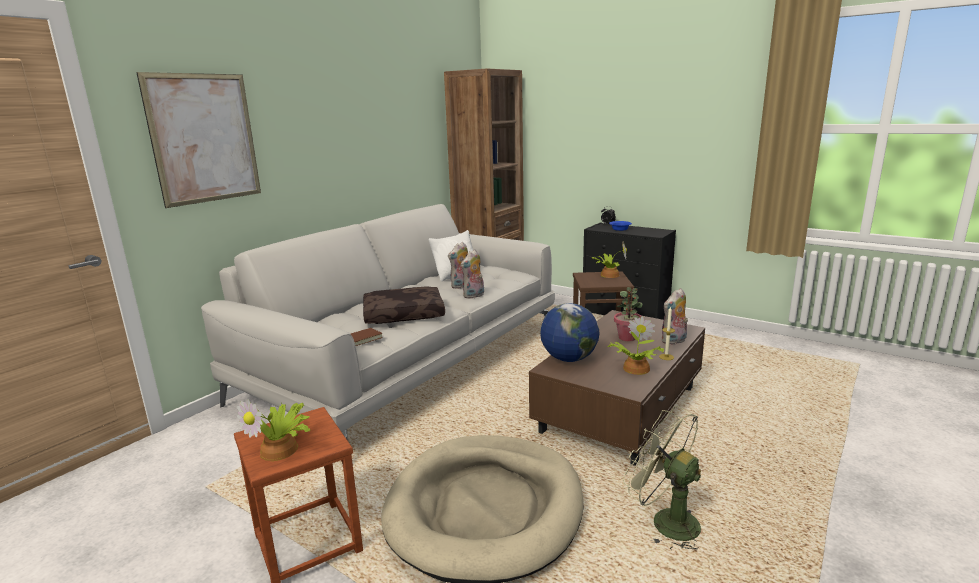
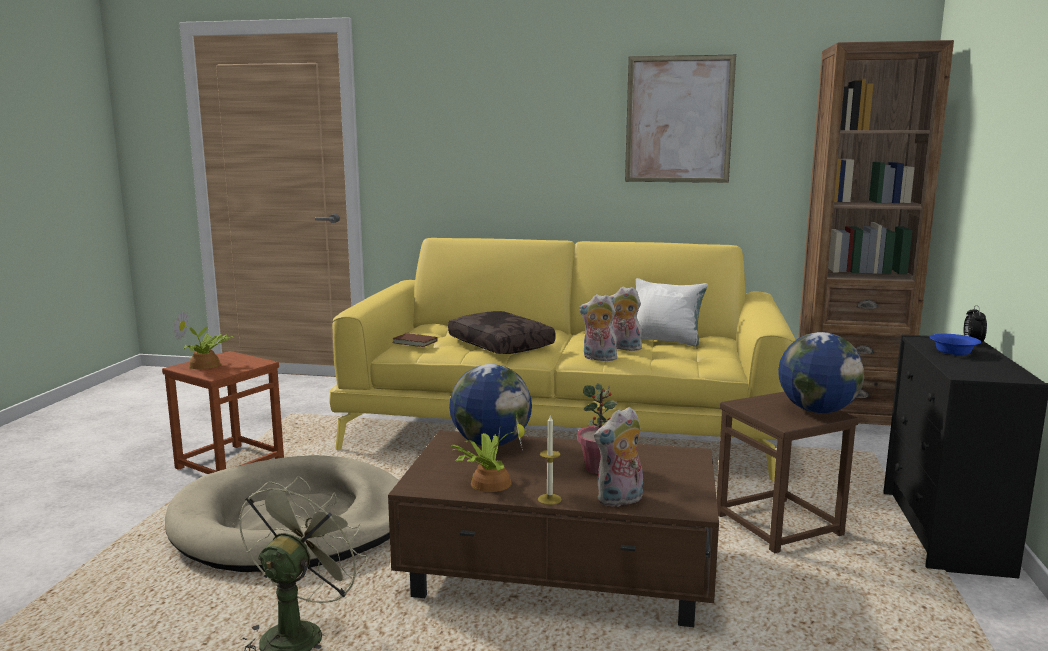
camera: 65 degrees right, 5 degrees down
(204, 138) = (441, 129): picture -> picture (679, 120)
(410, 362) = (566, 425): white sofa -> yellow sofa
(608, 275) = (817, 411): potted plant -> globe
(674, 341) = (620, 500): plush toy -> plush toy turned 60 degrees counterclockwise

